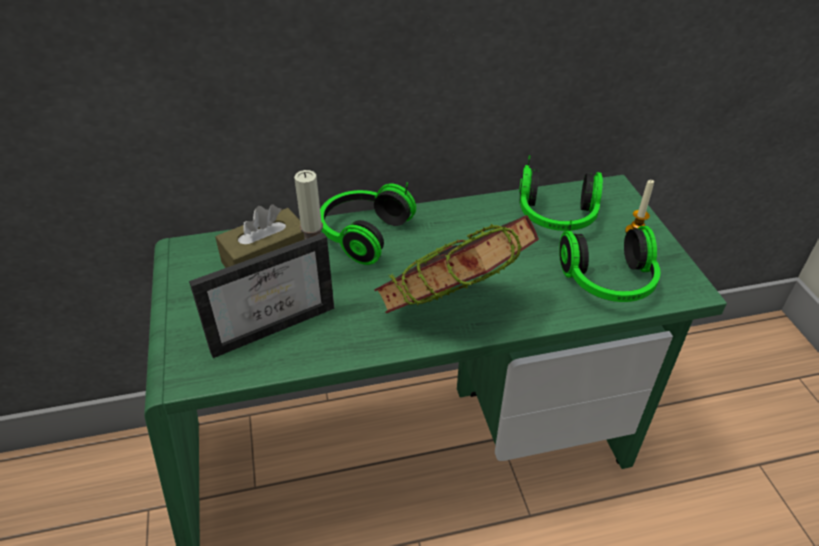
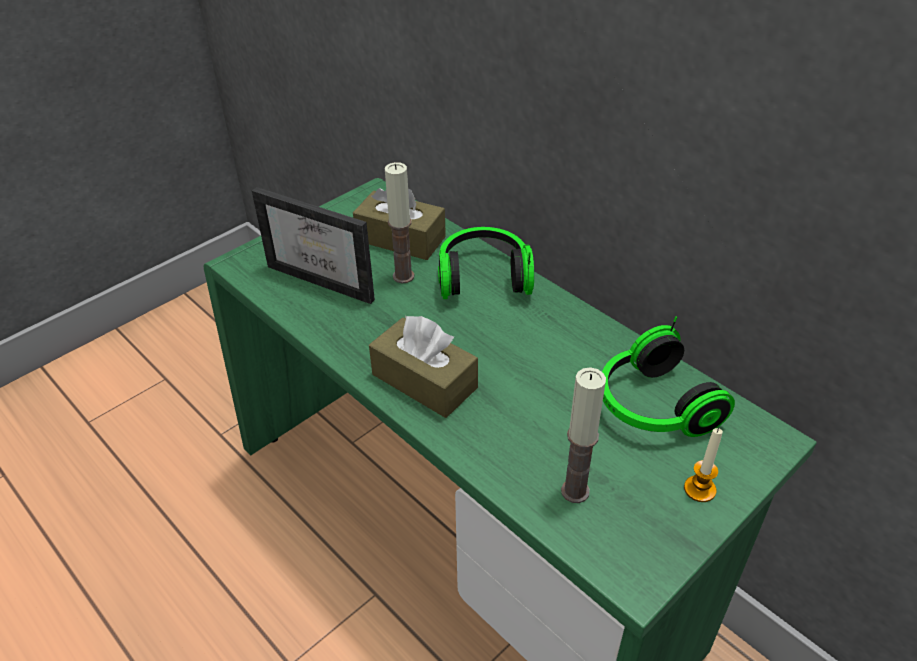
camera: 60 degrees right, 0 degrees up
(452, 312) = (424, 381): book -> brown tissue box
(609, 283) = (575, 491): headphones -> candle

